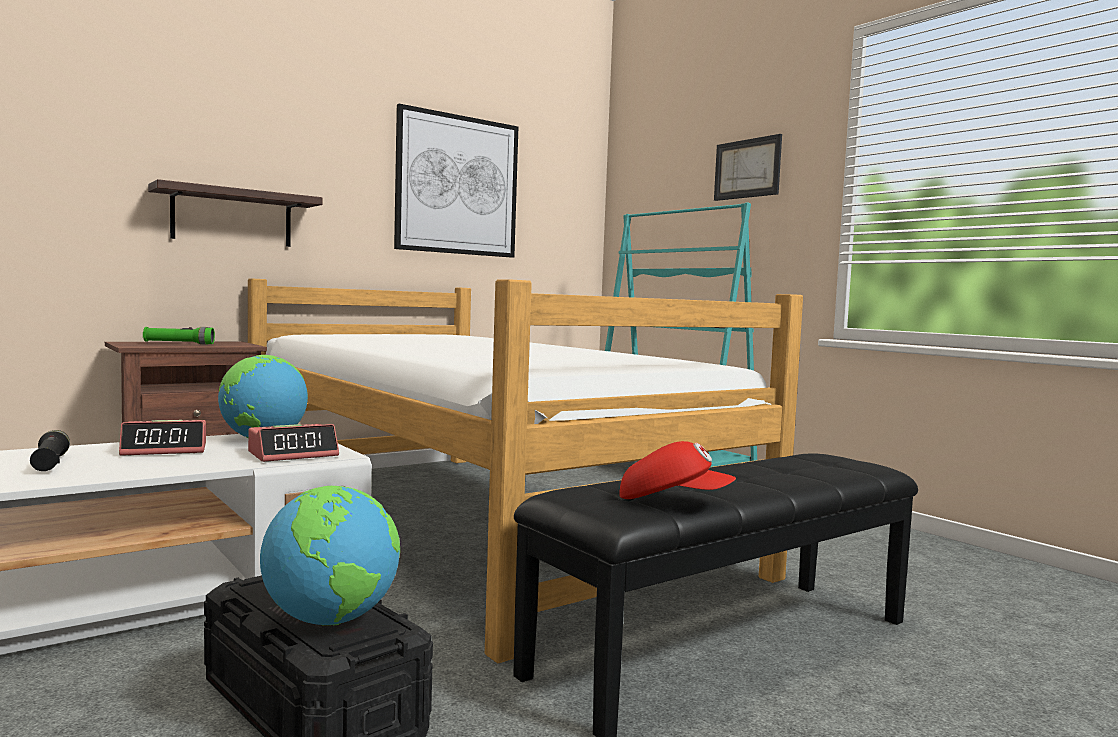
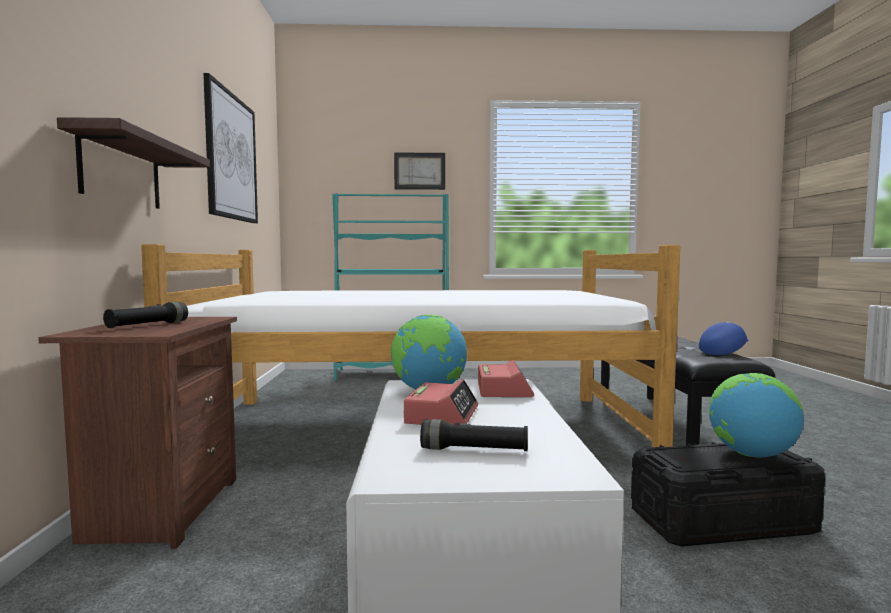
camera: 55 degrees left, 0 degrees up
(179, 343) = (148, 325): green flashlight -> black flashlight
(673, 501) = (723, 352): red cap -> blue cap

